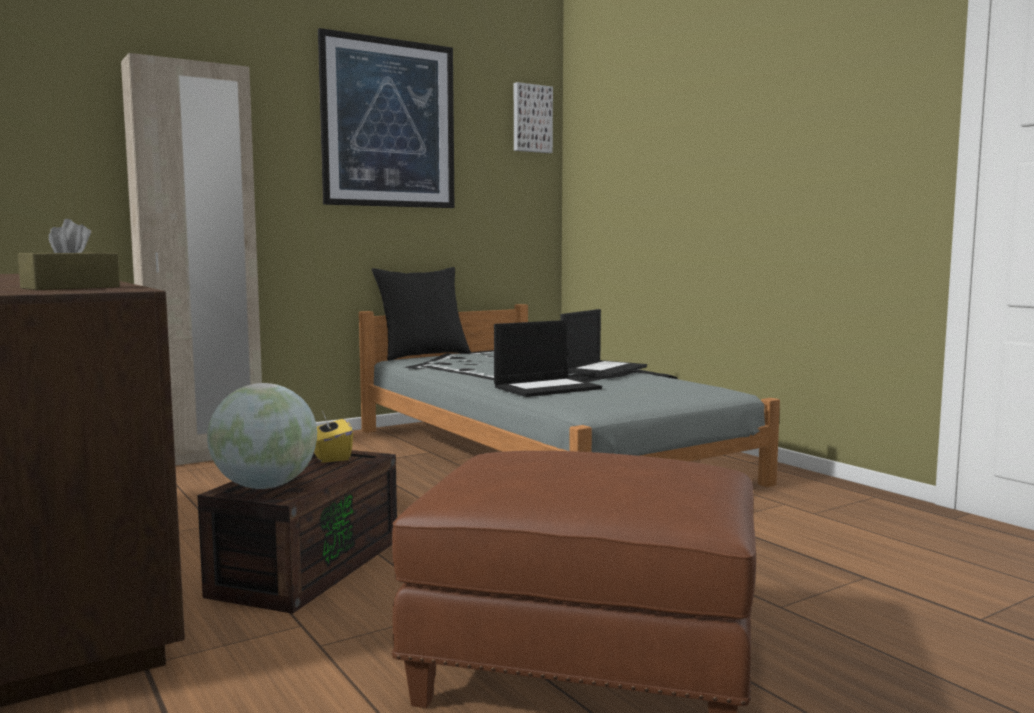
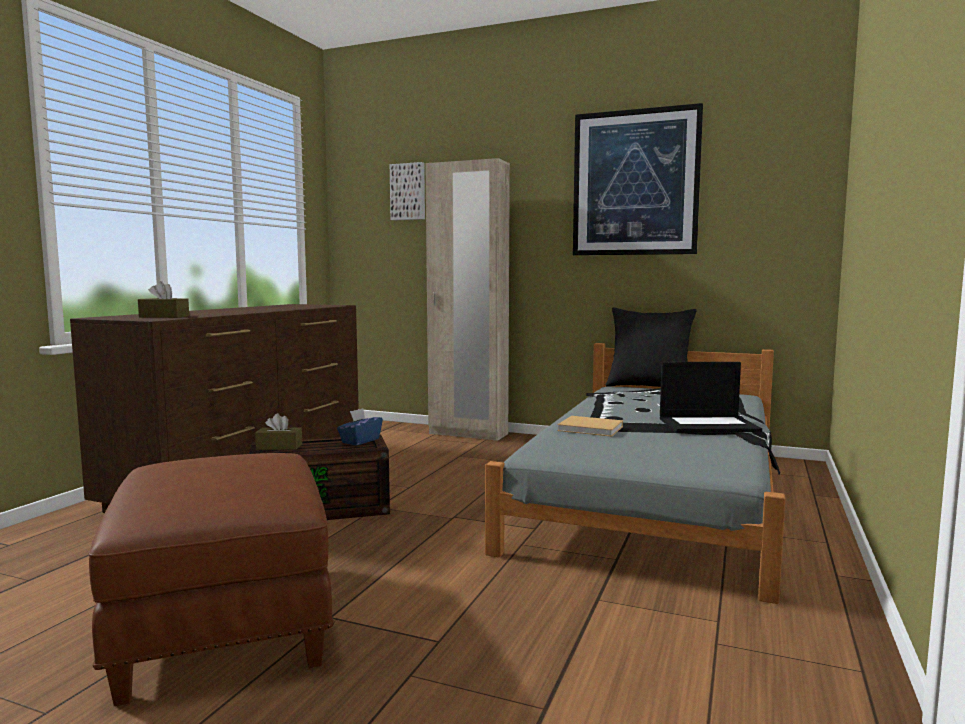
camera: 55 degrees right, 0 degrees up
(265, 486) = (279, 447): globe -> brown tissue box
(330, 456) = (360, 441): yellow tissue box -> blue tissue box
(531, 118) = (801, 157): picture -> picture (408, 192)
(547, 388) = (592, 429): laptop -> beige book

